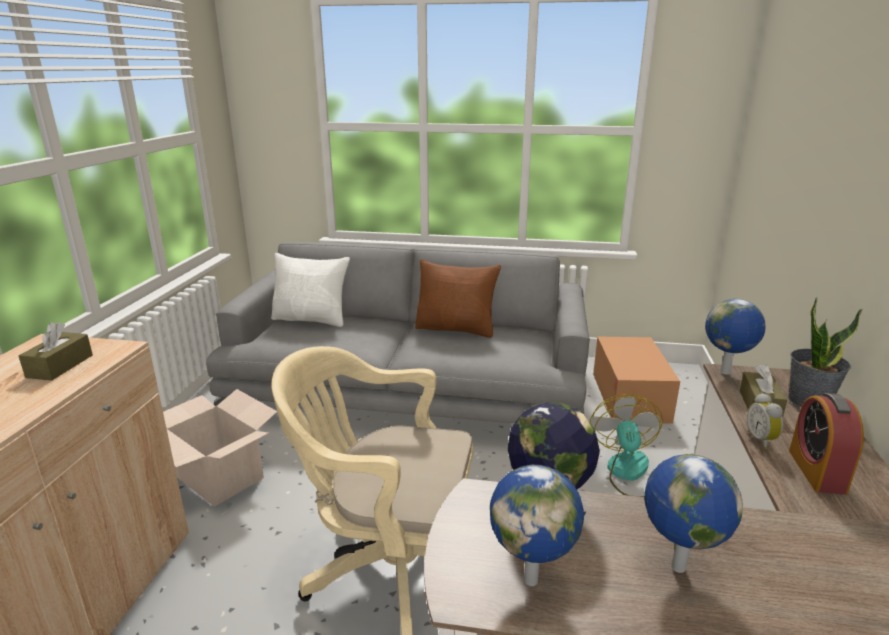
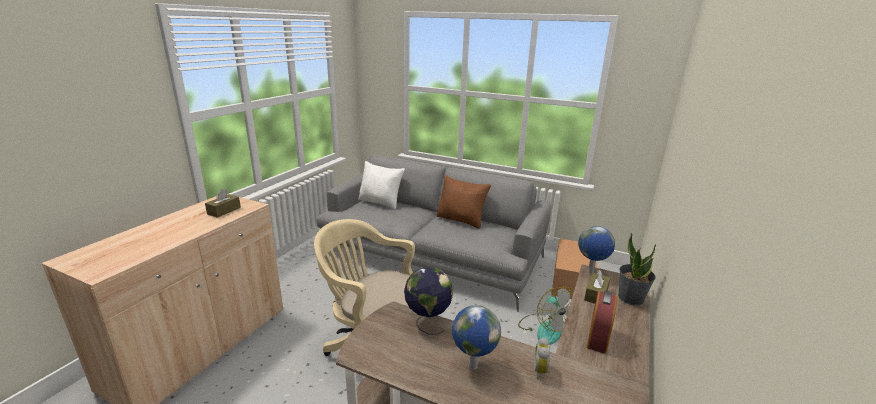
camera: 15 degrees right, 0 degrees up
(220, 477) = (310, 283): cardboard box -> none
(532, 579) = (394, 355): globe -> none
(631, 474) = (545, 328): fan -> fan turned 150 degrees clockwise
(762, 440) = (579, 314): alarm clock -> alarm clock (541, 371)

